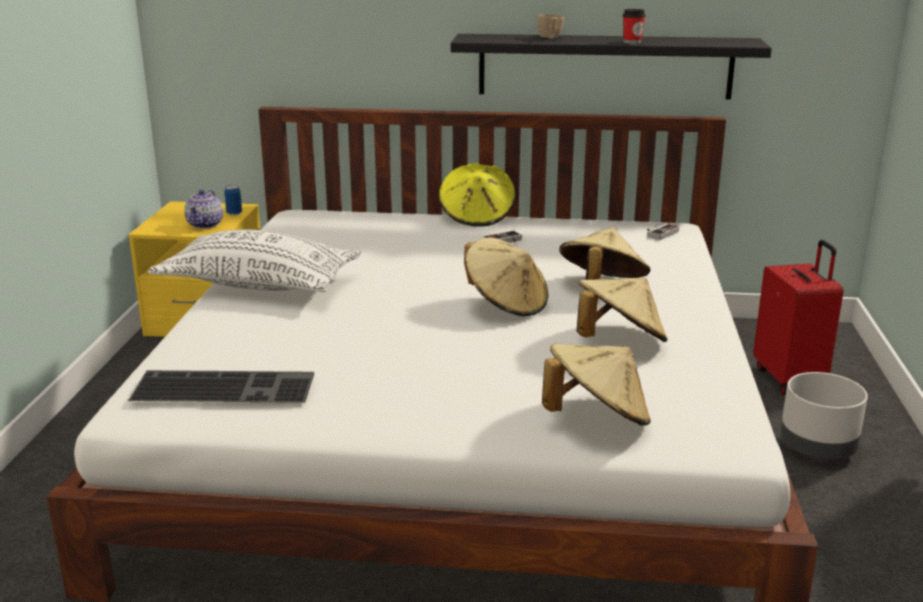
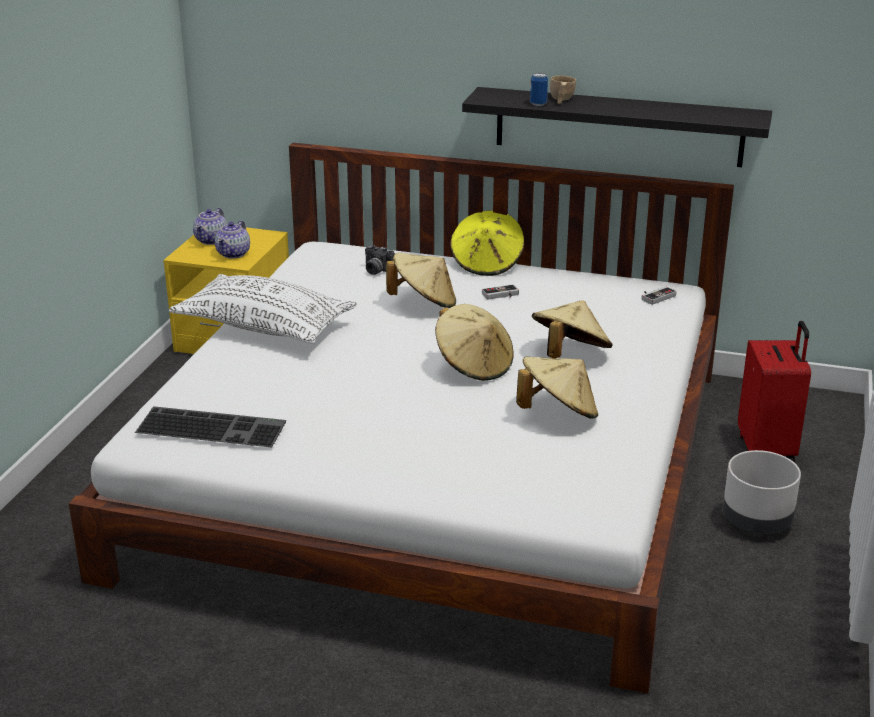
camera: 10 degrees right, 5 degrees up
(179, 215) = (212, 240): none -> teapot
(234, 213) = (262, 242): can -> can (538, 104)
(365, 229) = (376, 271): none -> camera
(596, 418) = (504, 484): beige hat -> beige hat (424, 303)
(632, 42) = (636, 112): cup -> none

